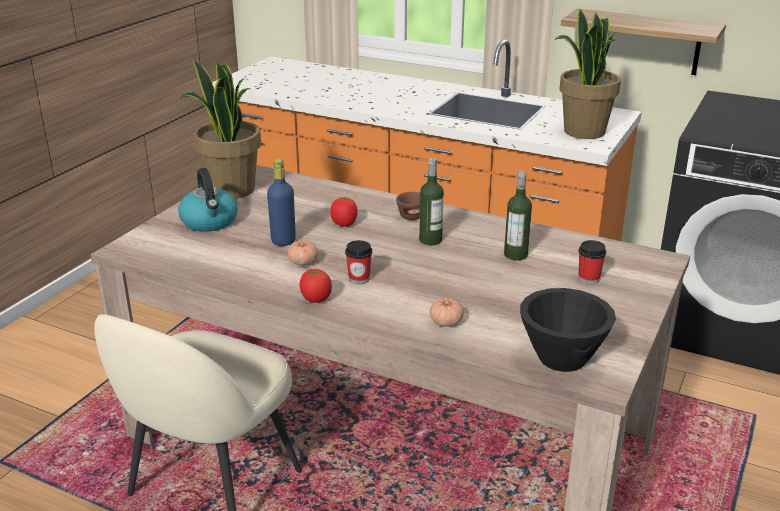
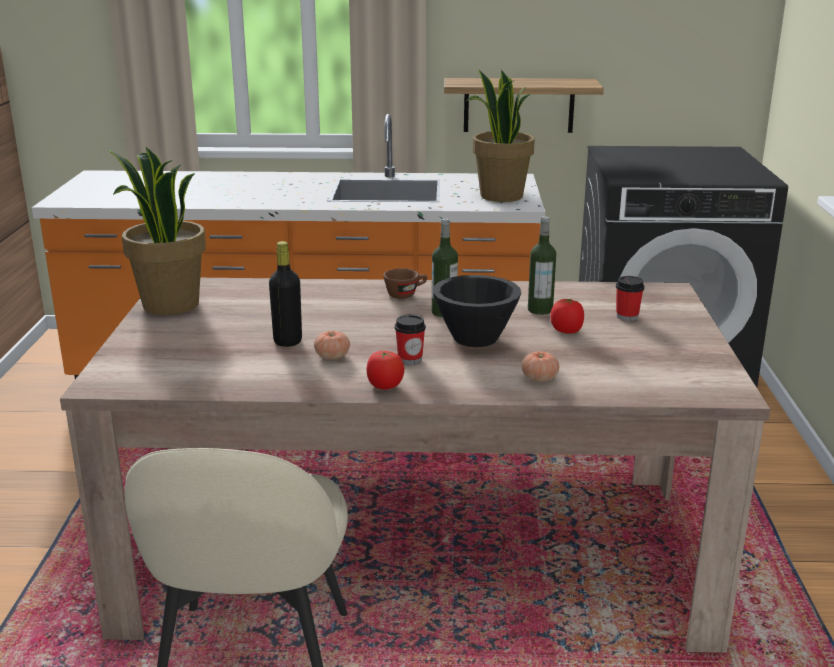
camera: 25 degrees left, 5 degrees down
(210, 222) = (179, 339): kettle -> none
(283, 241) = (287, 341): blue bottle -> black bottle
(344, 224) = (337, 314): tomato -> tomato (566, 331)
(561, 358) = (676, 384): black bowl -> black bowl (475, 338)

